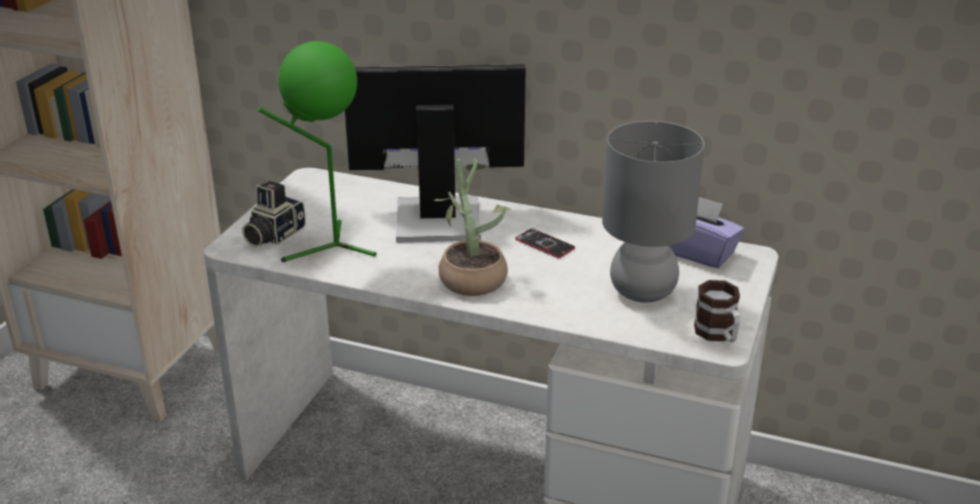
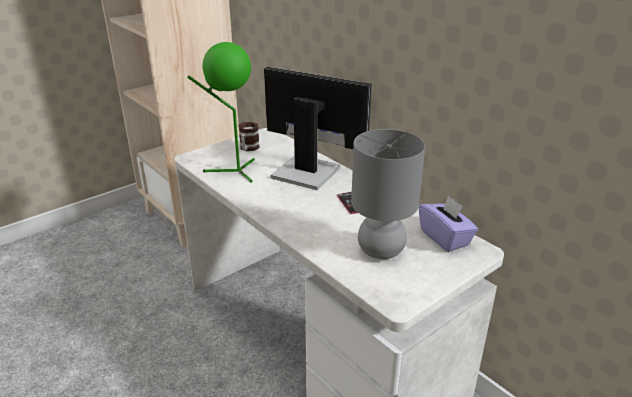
camera: 30 degrees right, 0 degrees up
(273, 235) = (215, 157): camera -> none
(470, 276) = (288, 208): potted plant -> none
(718, 335) = (402, 296): mug -> mug (248, 148)

